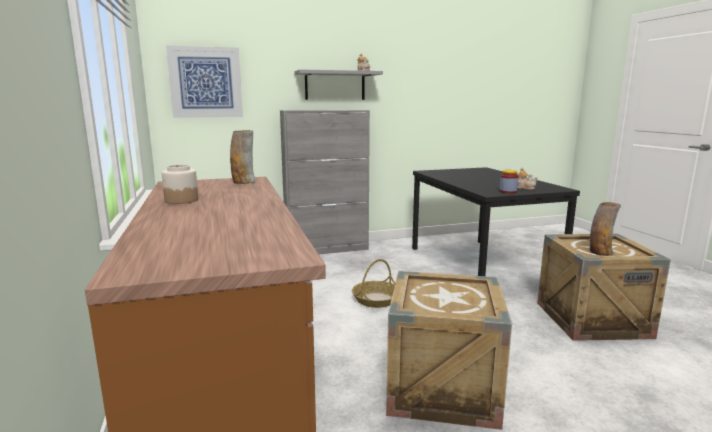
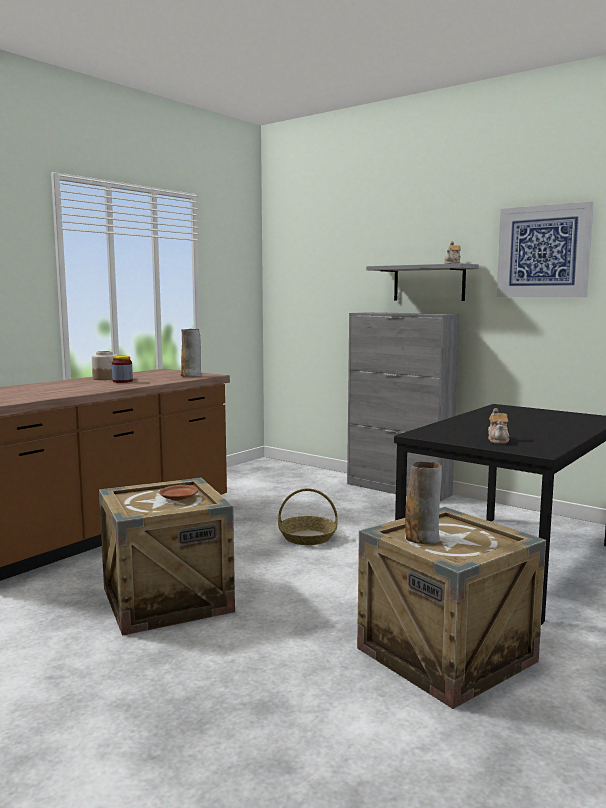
camera: 55 degrees right, 5 degrees down
(206, 82) = (305, 282): picture -> picture (543, 252)
(449, 290) = (179, 498): none -> brown plate
(508, 191) = (449, 438): jar -> jar (122, 381)

